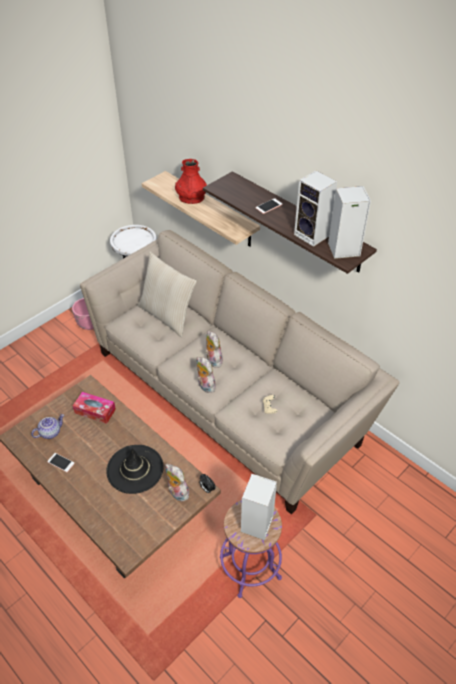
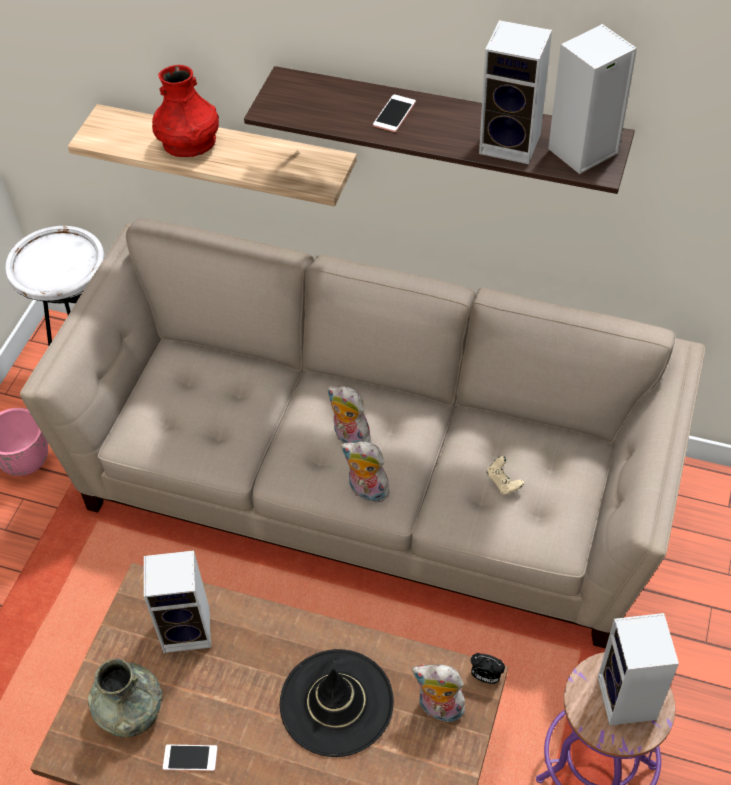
camera: 25 degrees left, 5 degrees up
(50, 432) = (129, 710): teapot -> grey vase
(95, 411) = (189, 629): tissue box -> speaker
(167, 316) = (210, 387): beige pillow -> none

